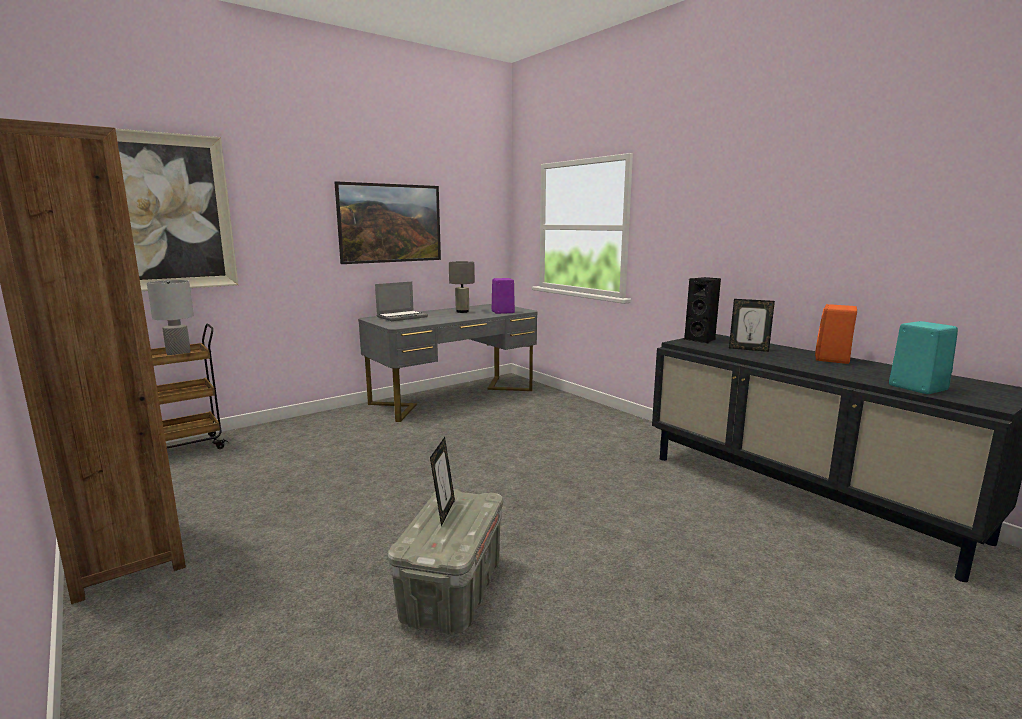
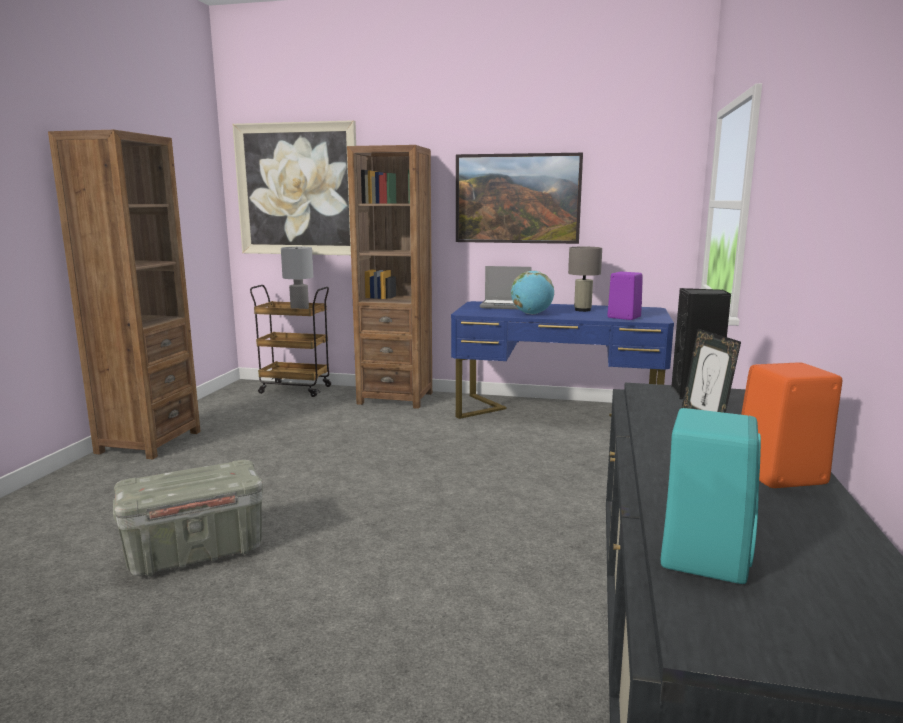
camera: 50 degrees right, 0 degrees up
(310, 424) = (395, 398): none -> brown bookcase
(443, 319) = (532, 314): none -> globe
(444, 512) = (199, 474): picture frame -> none
(453, 397) = (557, 412): grey desk -> blue desk

